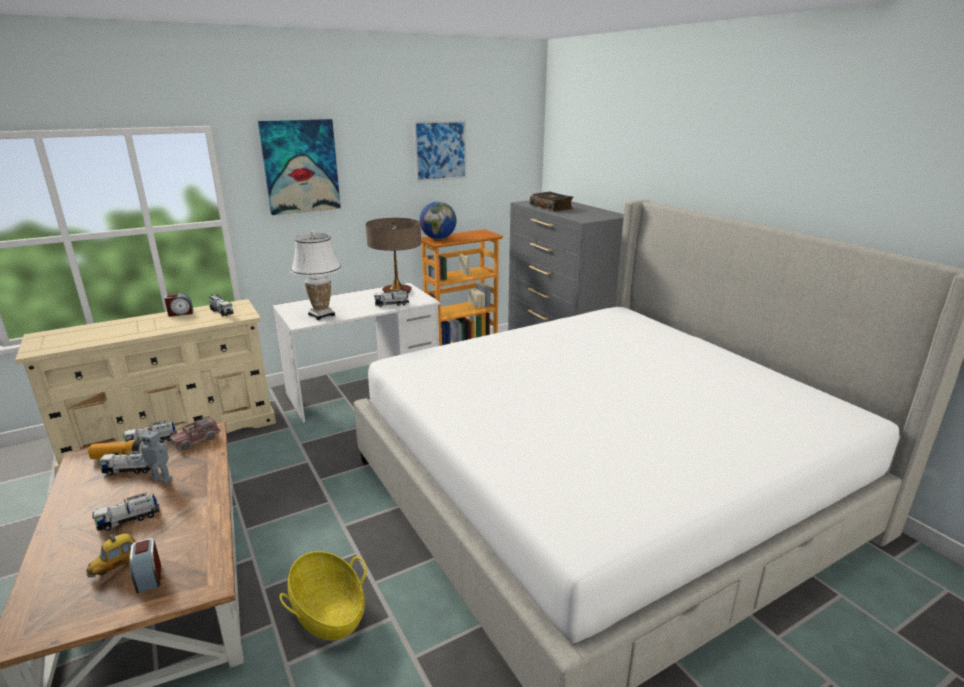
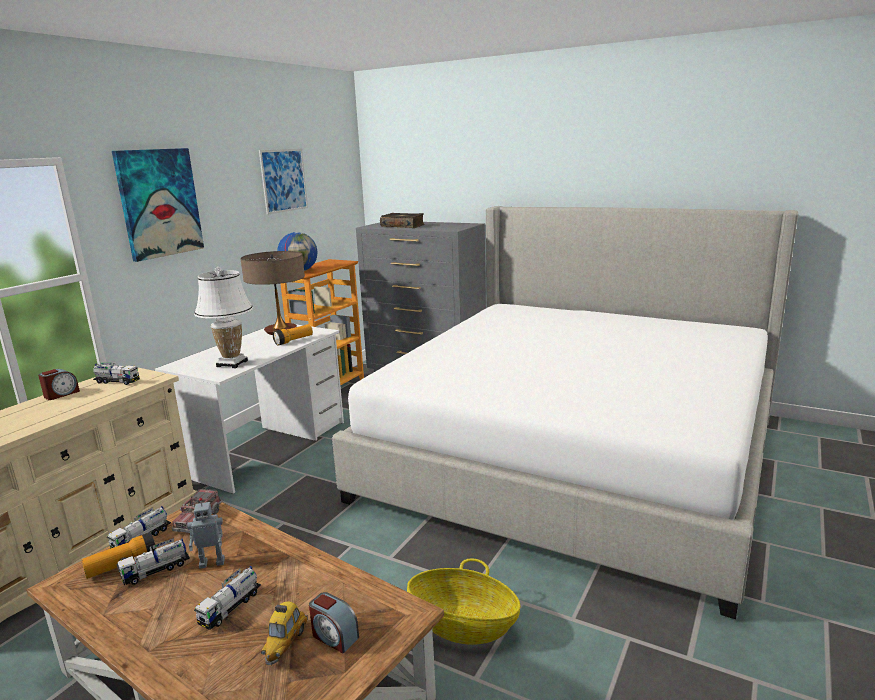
camera: 30 degrees left, 5 degrees down
(391, 304) = (294, 341): toy truck -> flashlight

